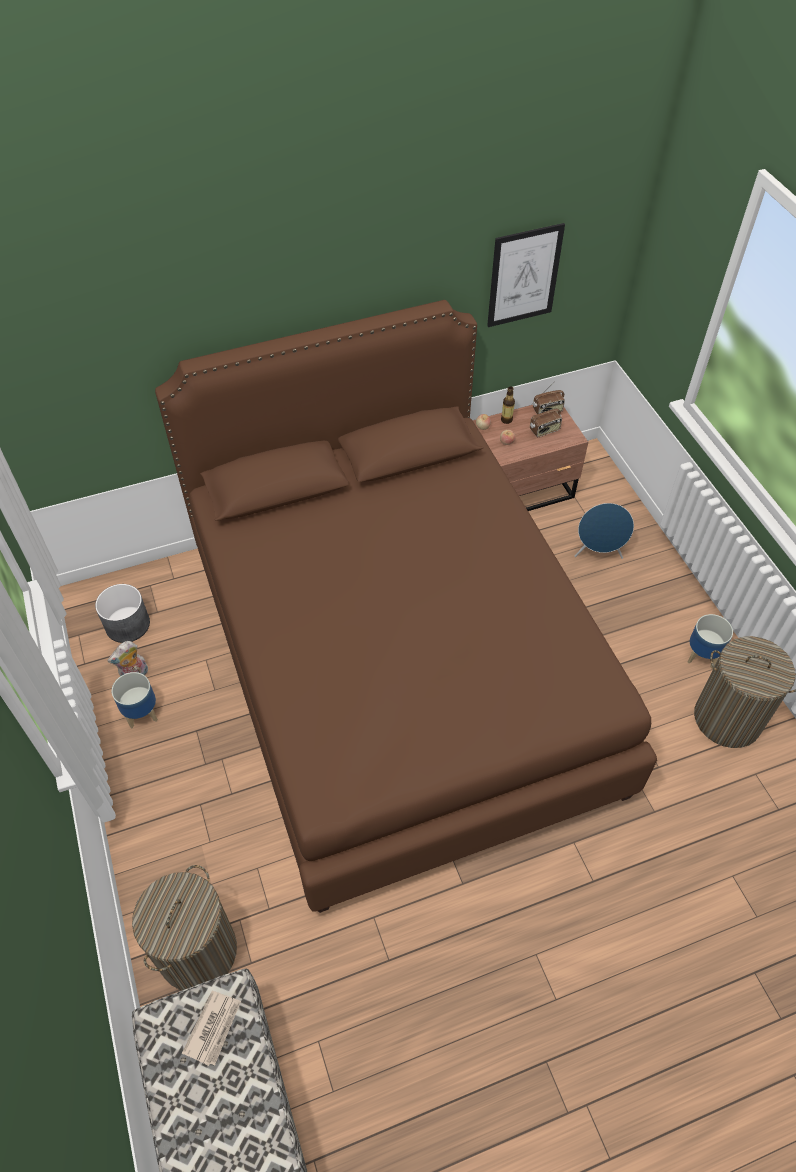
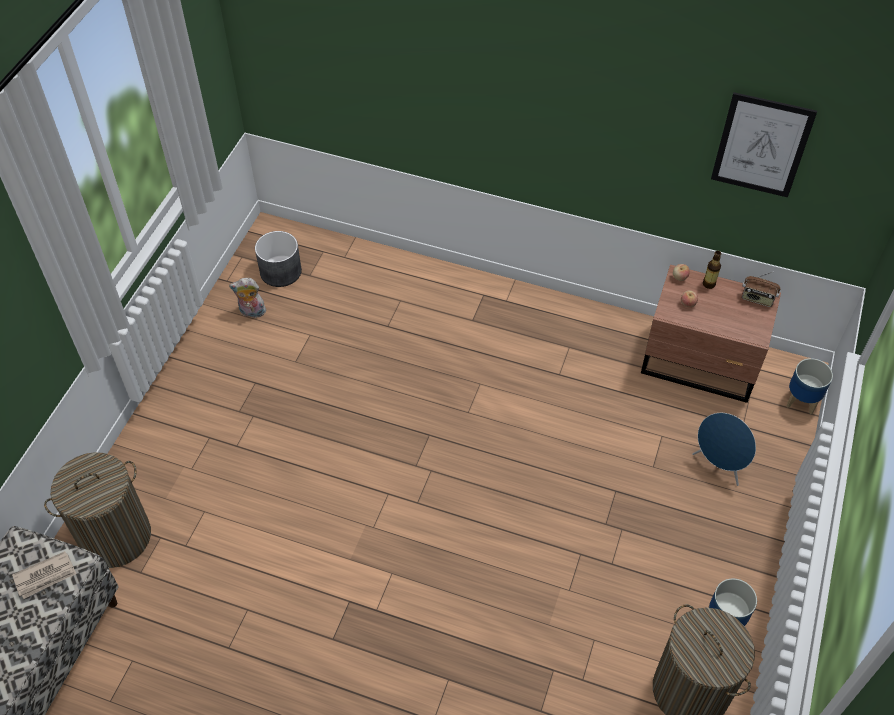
camera: 40 degrees right, 0 degrees up
(142, 713) = (231, 344): planter -> planter (802, 401)
(397, 665) = (447, 438): brown bed -> none
(544, 430) = (735, 314): radio -> none

